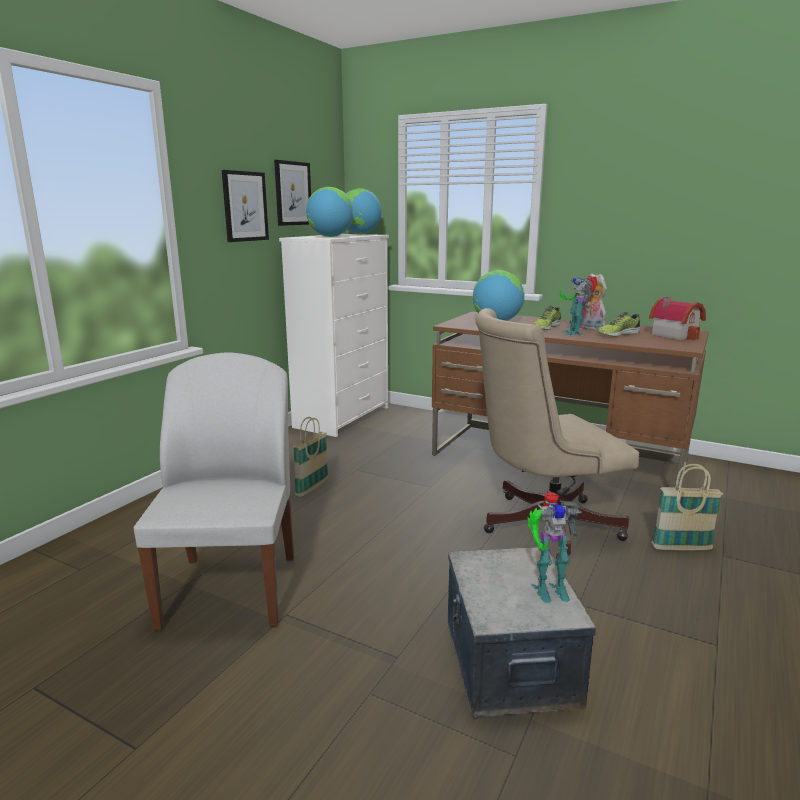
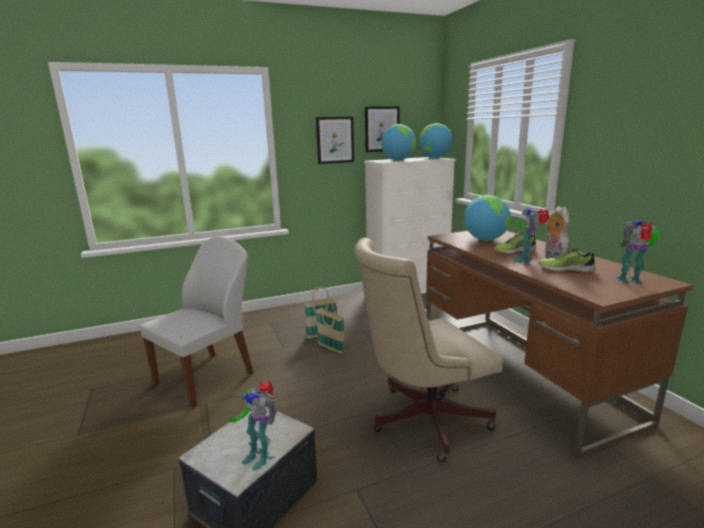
camera: 40 degrees right, 0 degrees up
(541, 526) = (422, 419): beige office chair -> beige office chair turned 45 degrees counterclockwise
(675, 335) = (630, 281): toy house -> toy robot
(681, 548) = (515, 496): basket -> basket (331, 348)

